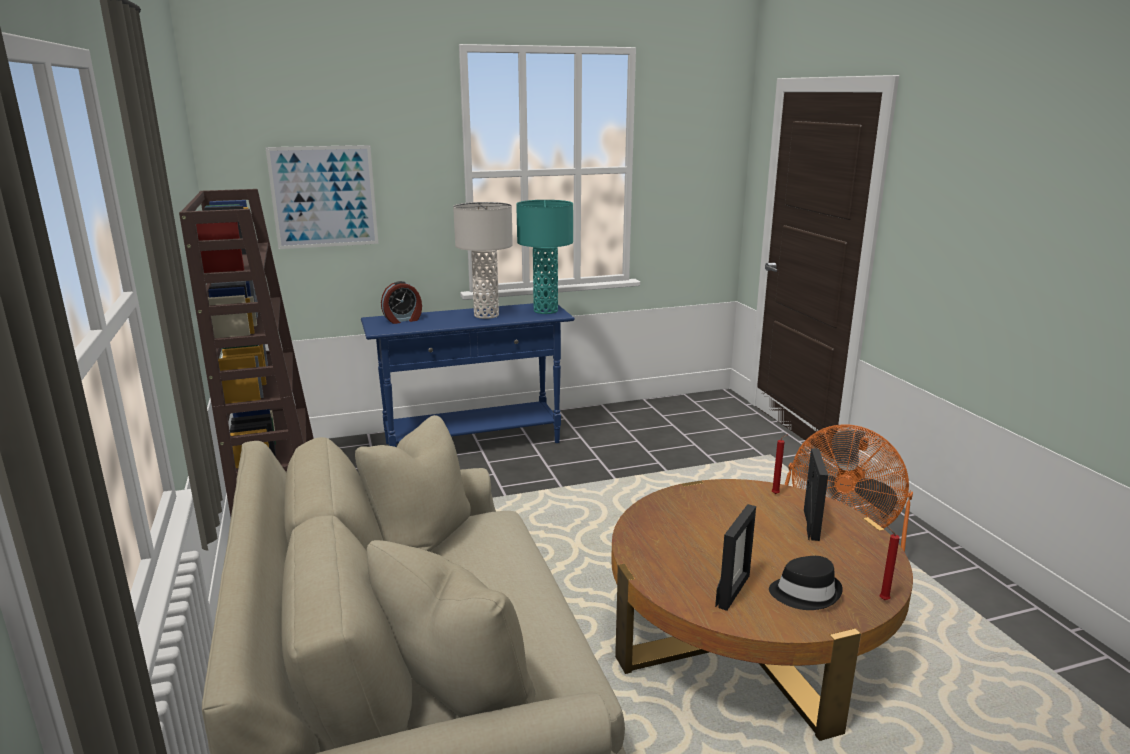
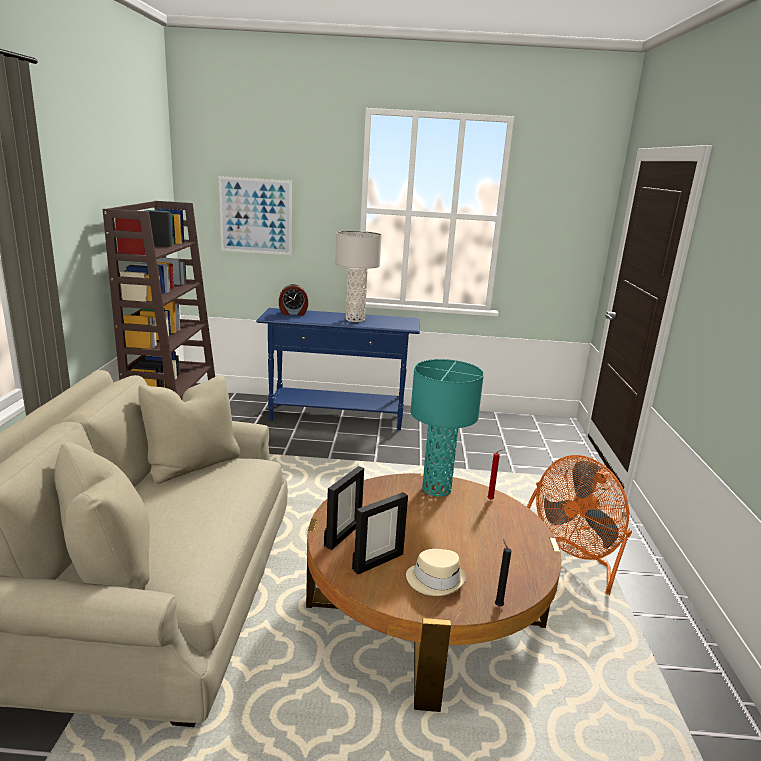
camera: 20 degrees right, 0 degrees up
(546, 311) = (403, 323): turquoise table lamp -> turquoise table lamp (436, 489)
(805, 593) = (435, 580): black hat -> beige hat
(809, 525) = (495, 530): picture frame -> picture frame (343, 535)
(882, 599) = (497, 605): red candle -> black candle

